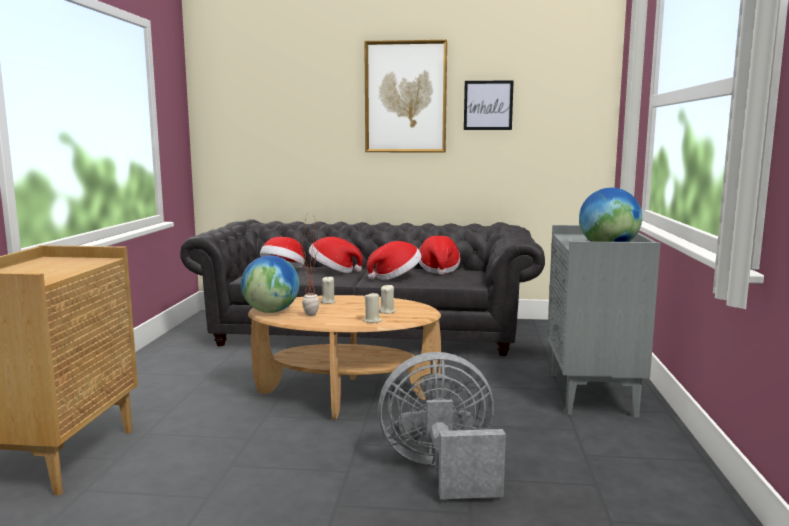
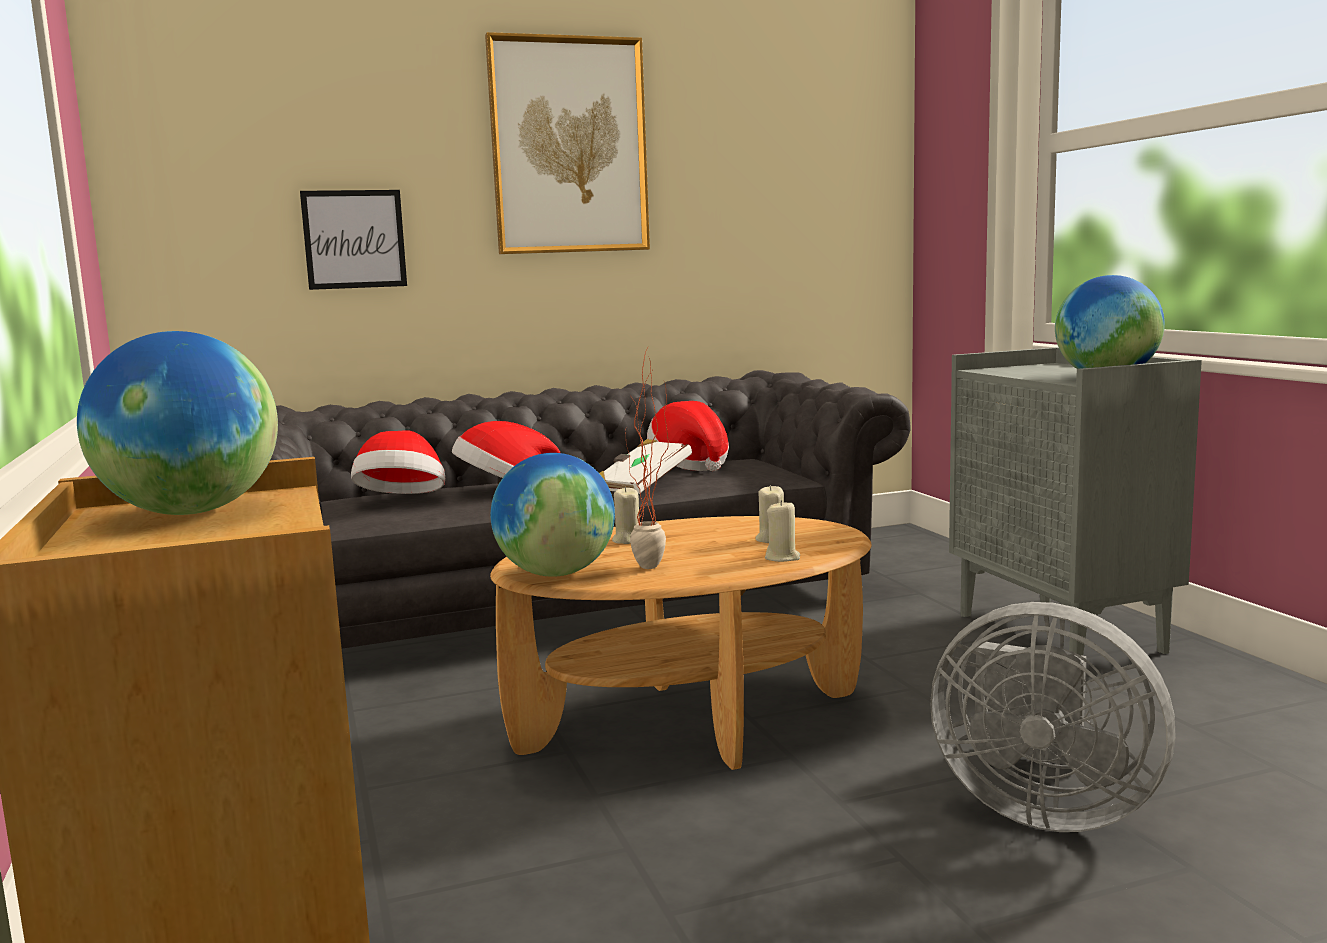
camera: 25 degrees left, 0 degrees up
(62, 263) = (190, 512): none -> globe
(395, 277) = (642, 485): hat -> white book
(441, 470) = (1041, 808): grey fan -> grey fan turned 120 degrees counterclockwise
(488, 105) = (715, 162): picture -> picture (354, 239)

